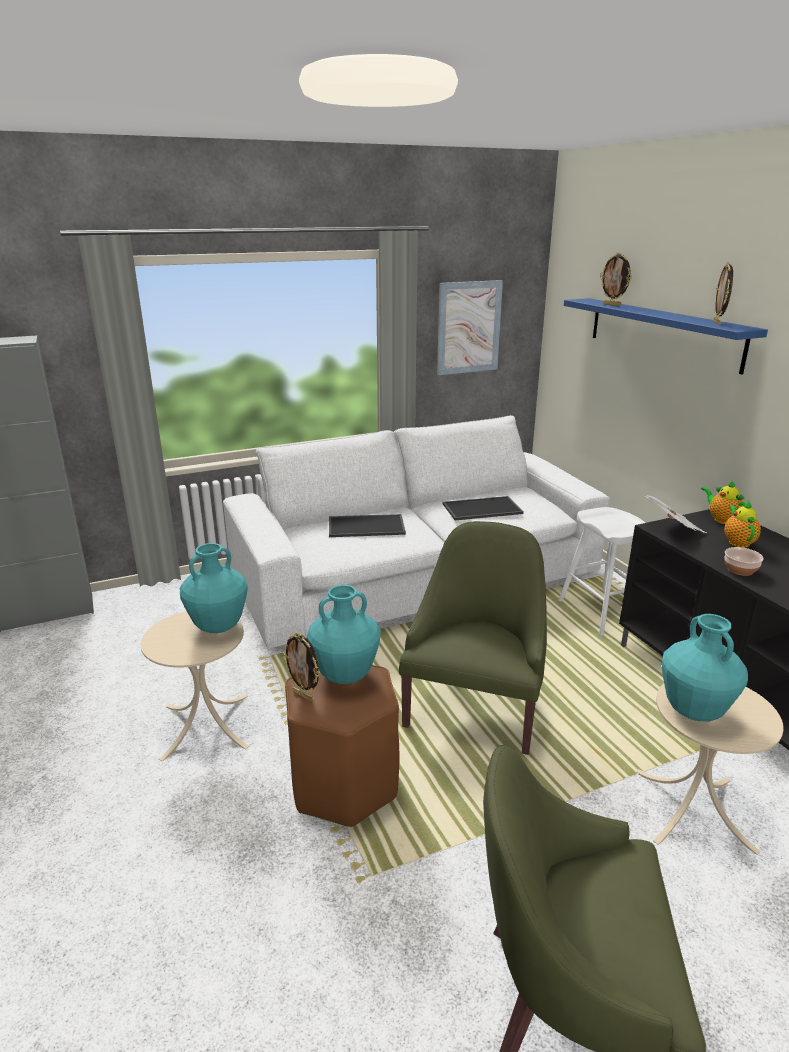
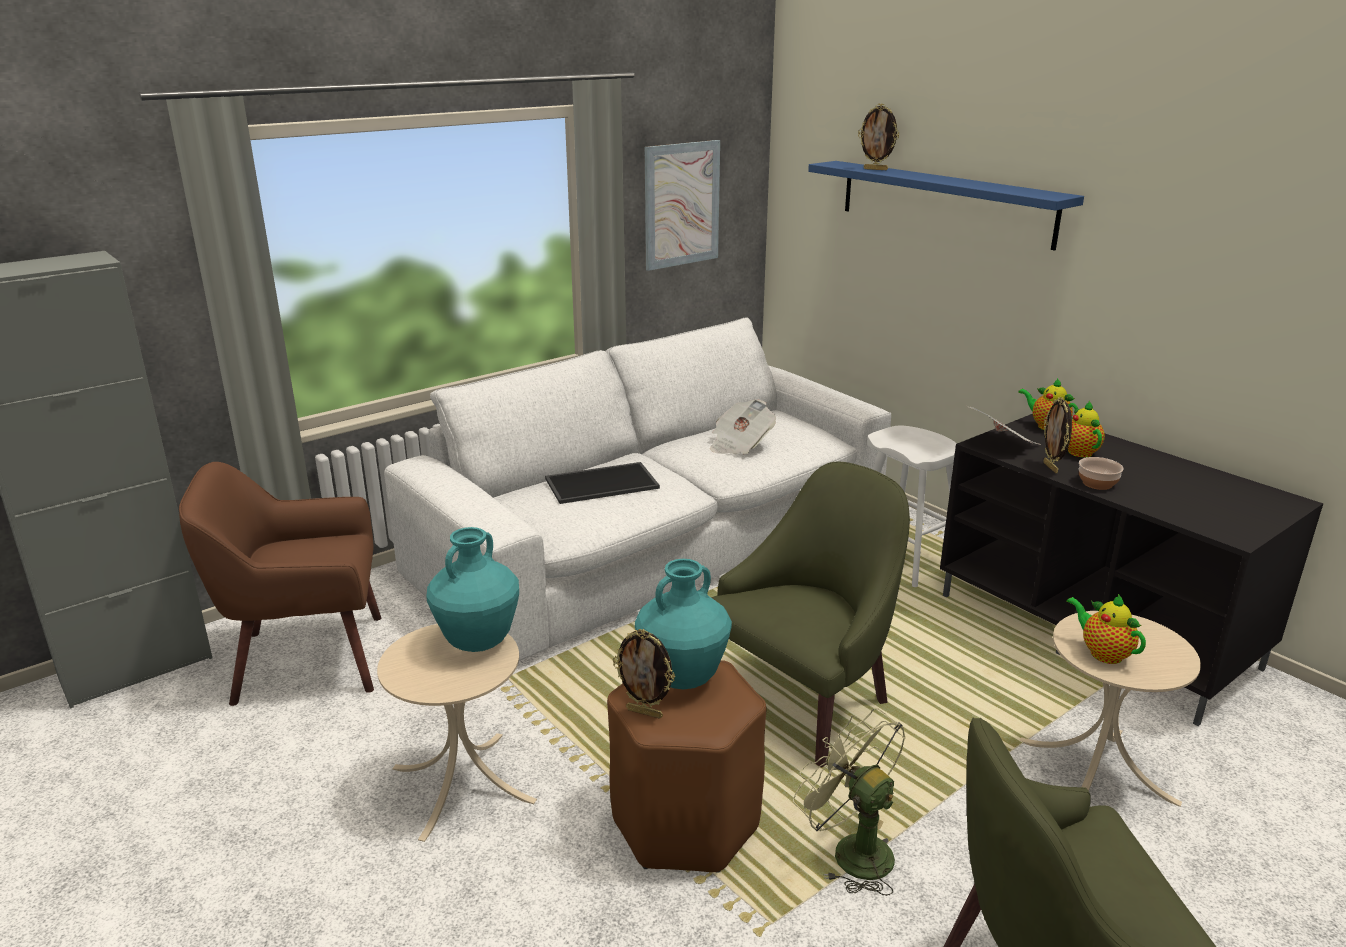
camera: 15 degrees left, 0 degrees up
(149, 623) = (307, 659): none -> brown armchair
(458, 832) = (851, 850): none -> green fan
(475, 707) = (804, 698): green armchair -> green armchair turned 45 degrees clockwise
(481, 509) = (739, 444): tray -> newspaper
(694, 711) = (1102, 653): turquoise vase -> teapot
(717, 323) = (1023, 190): picture frame -> picture frame (1051, 468)

